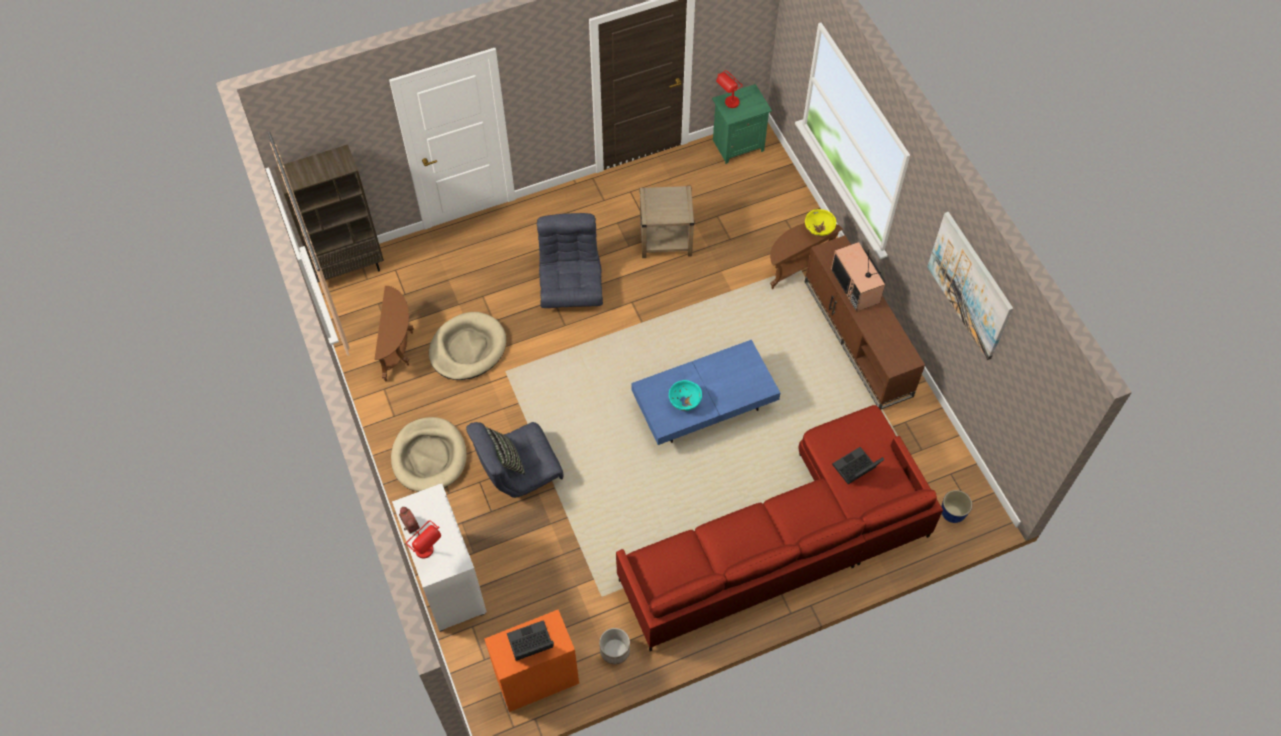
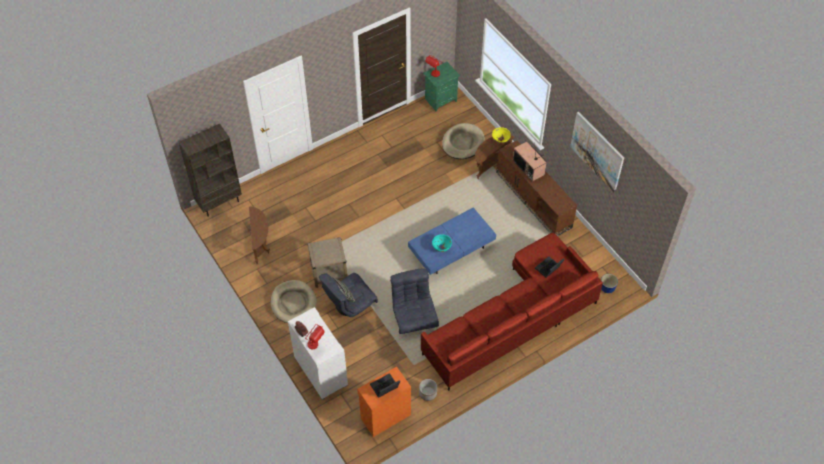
camera: 10 degrees left, 5 degrees down
(467, 348) = (303, 238): beige dog bed -> beige dog bed (463, 143)
(571, 286) = (358, 194): grey armchair -> grey armchair (414, 316)
(666, 239) = (409, 159): beige side table -> beige side table (329, 273)

